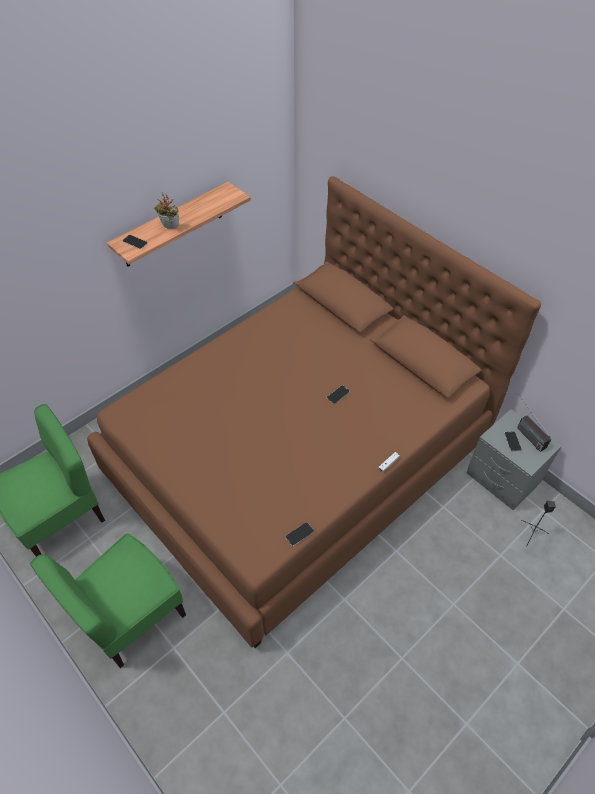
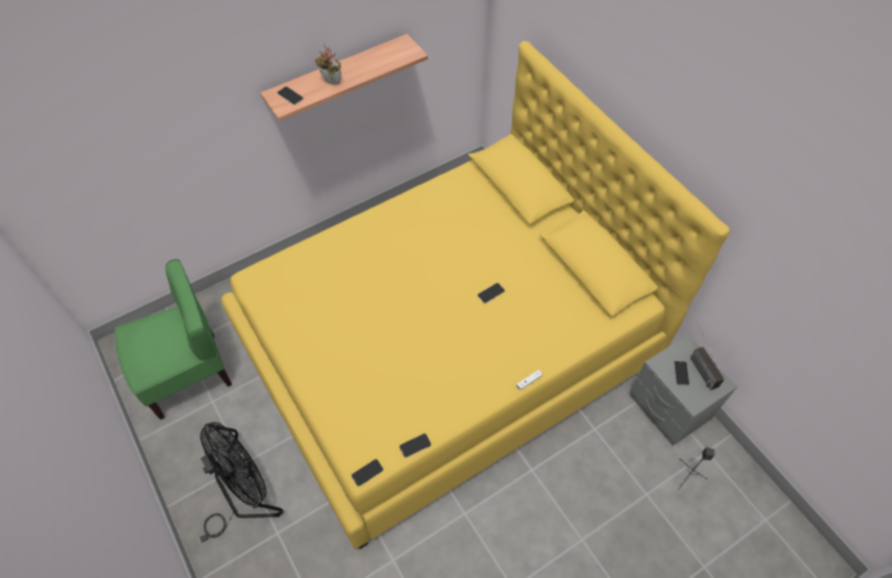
camera: 10 degrees right, 5 degrees up
(131, 615) = (241, 491): green chair -> black fan
(261, 565) = (367, 472): none -> phone
(298, 458) = (447, 348): brown bed -> yellow bed

